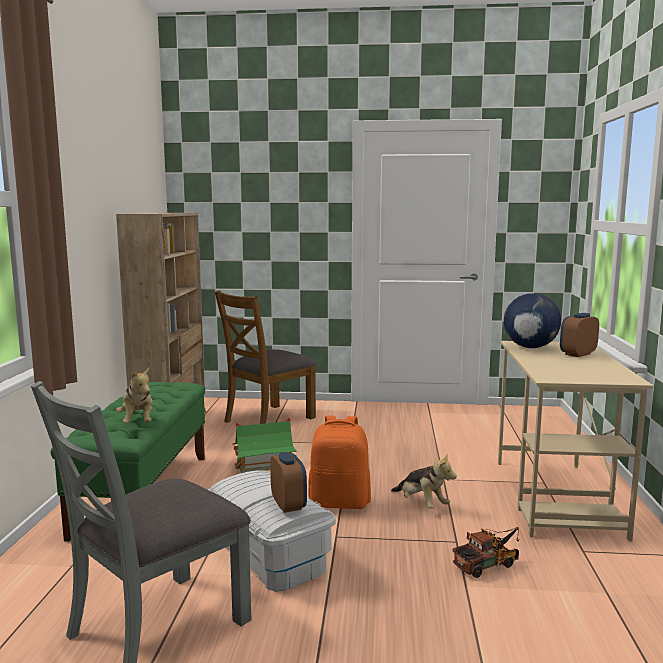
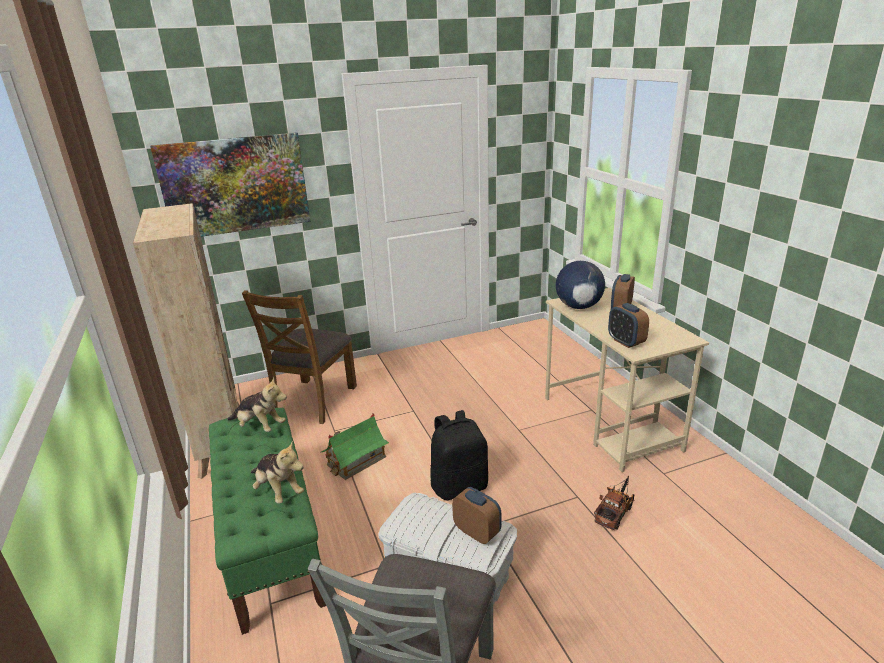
camera: 25 degrees left, 15 degrees up
(246, 210) = (235, 185): none -> picture
(340, 502) = (459, 486): orange backpack -> black backpack
(422, 504) = (523, 464): plush toy -> plush toy (259, 426)
(547, 371) = (626, 342): none -> alarm clock

